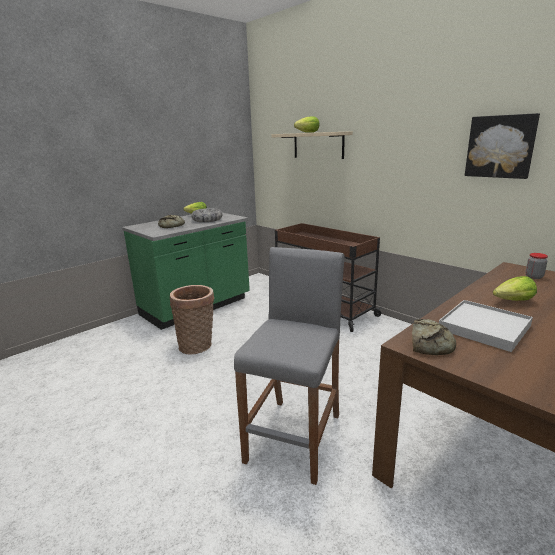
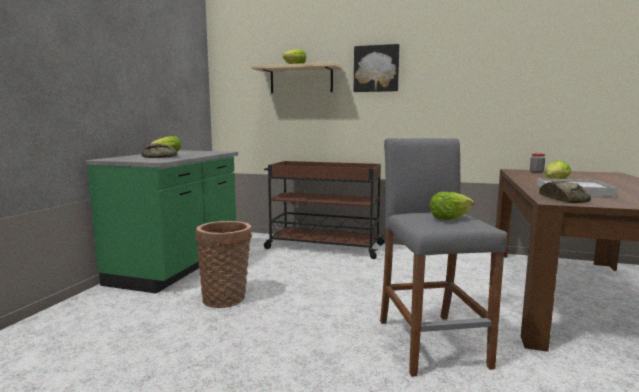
camera: 30 degrees left, 10 degrees down
(207, 220) = (194, 153): bowl -> none
(289, 339) = (449, 218): none -> lettuce
(500, 146) = (484, 76): picture -> picture (376, 69)

